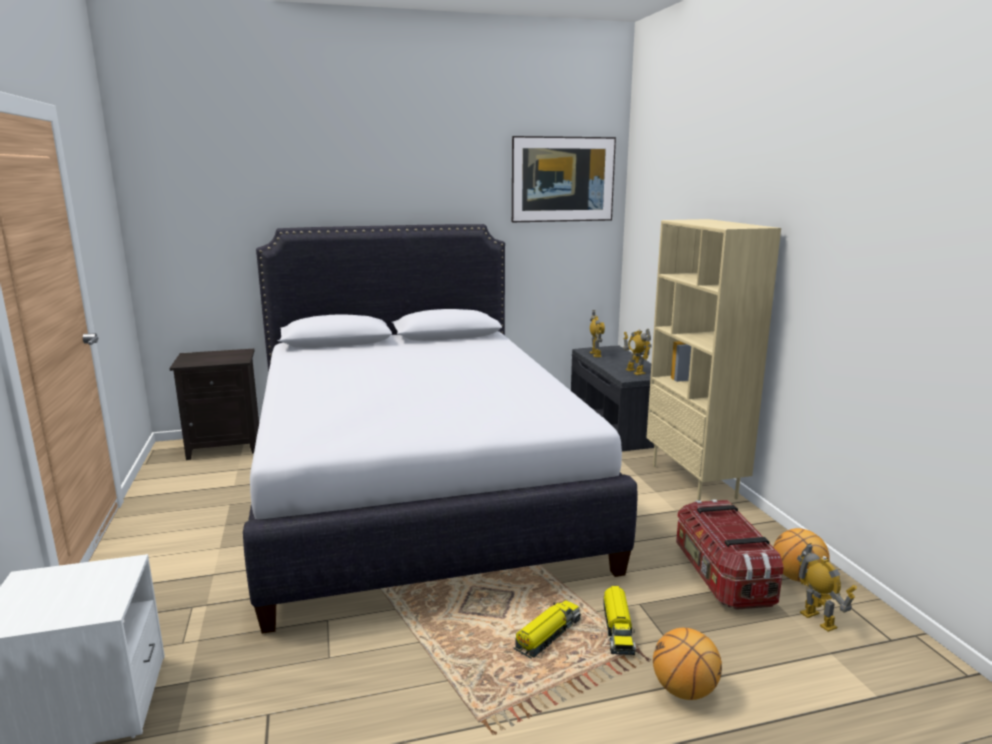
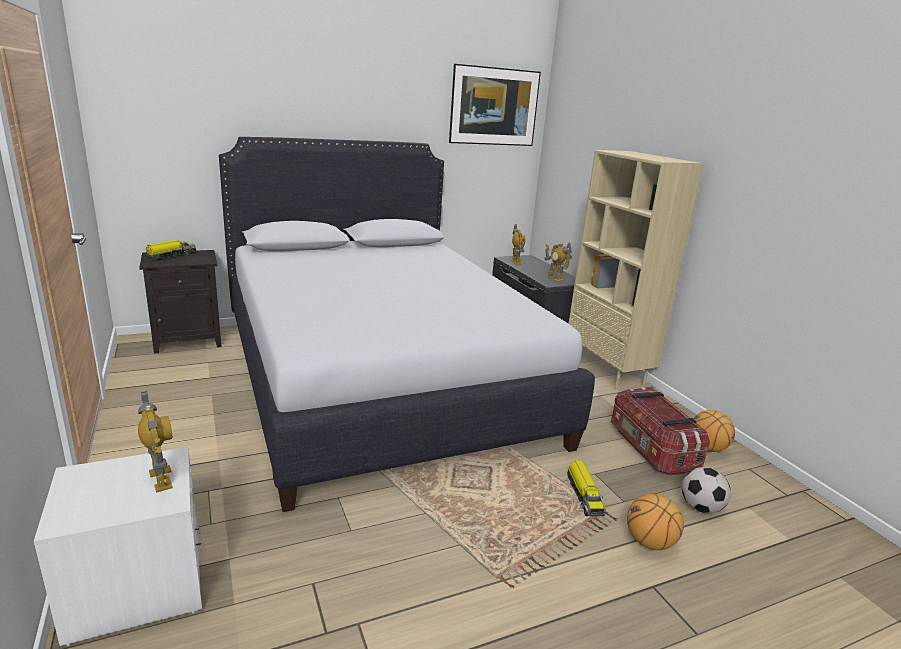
camera: 10 degrees left, 5 degrees up
(547, 635) = (530, 503): toy truck -> toy truck (171, 256)
(765, 651) = (700, 508): none -> football
(818, 620) = (731, 481): toy robot -> toy robot (161, 479)

